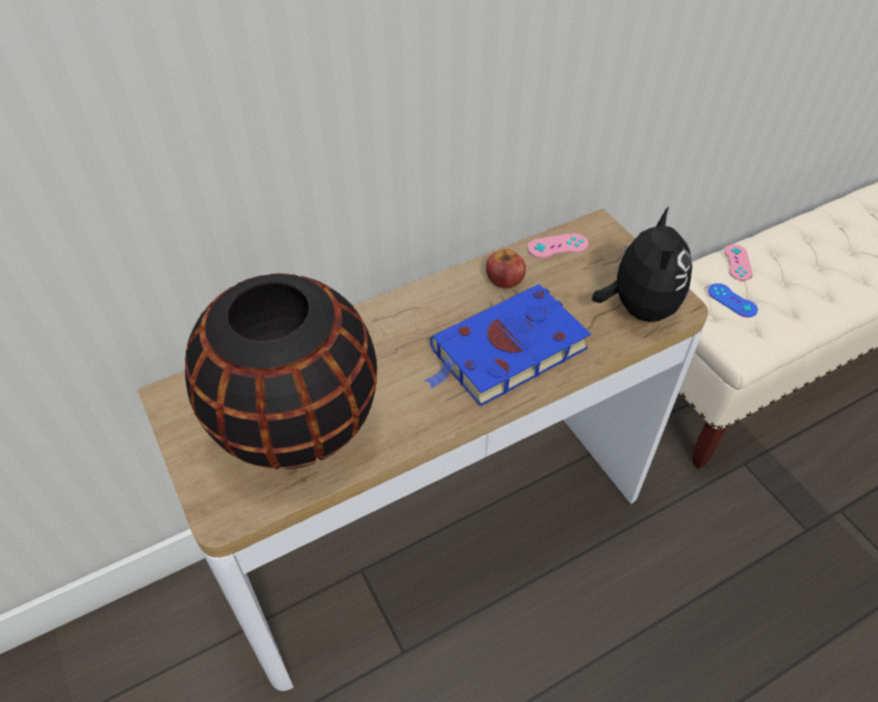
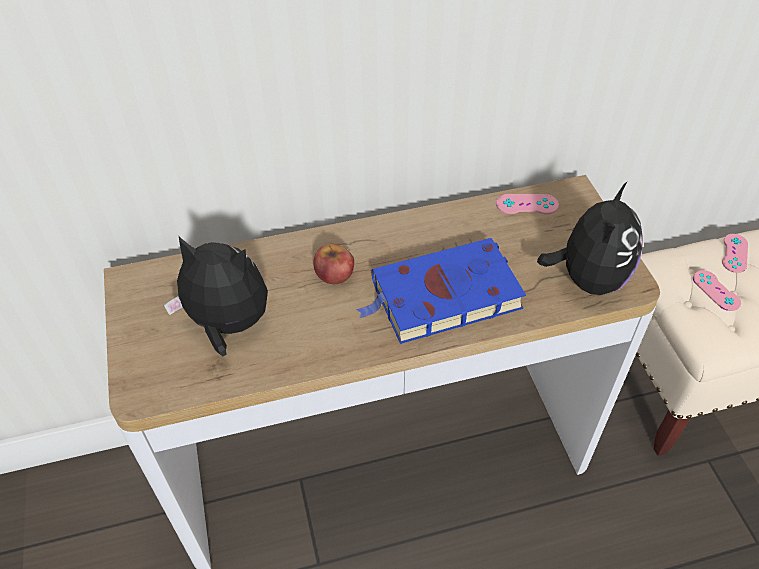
camera: 15 degrees right, 0 degrees up
(295, 422) = (227, 325): black vase -> plush toy
(504, 279) = (464, 227): apple -> apple (334, 273)
(732, 300) = (716, 290): blue game controller -> pink game controller

